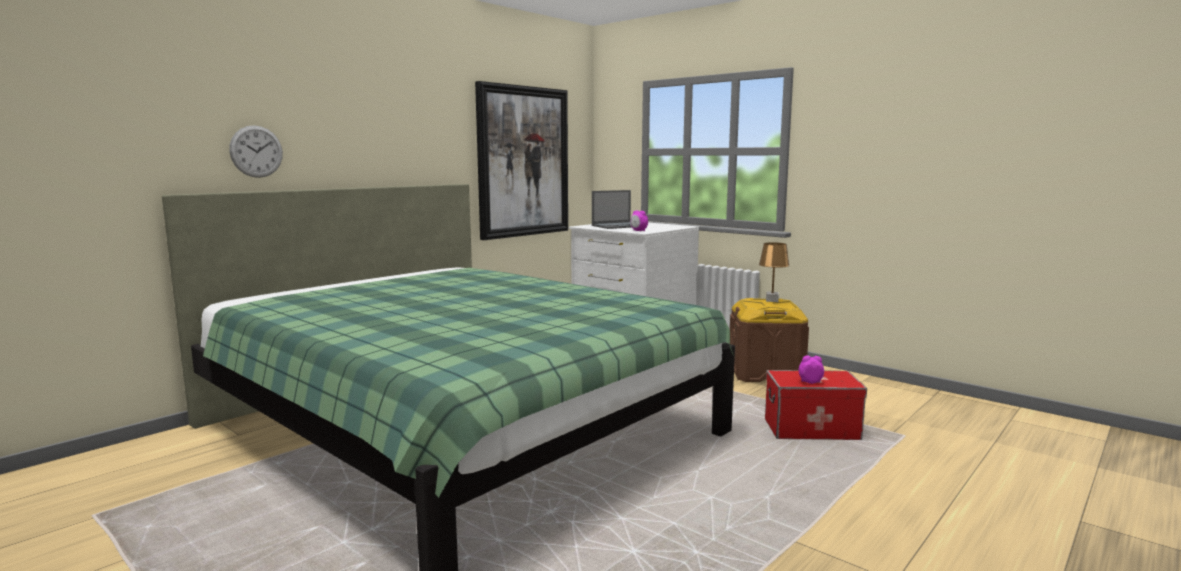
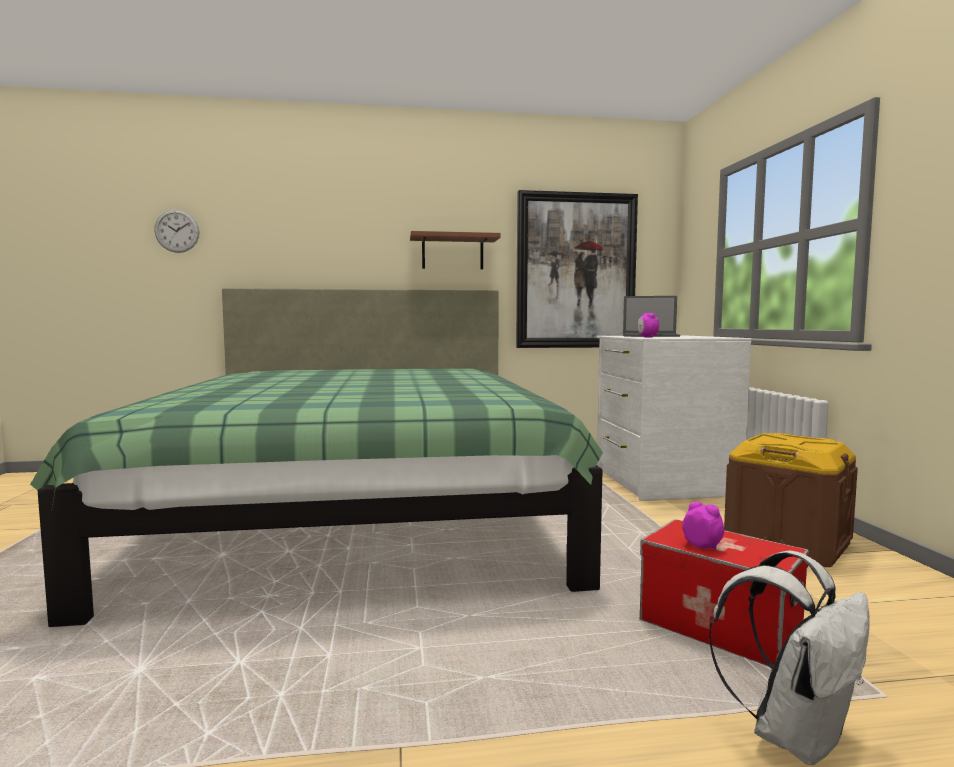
camera: 40 degrees right, 5 degrees down
(256, 151) = (298, 258): wall clock -> wall clock (177, 231)
(421, 144) = (452, 253): none -> brown shelf
(771, 300) = (809, 439): brown table lamp -> none
(903, 463) = (794, 734): none -> white backpack

